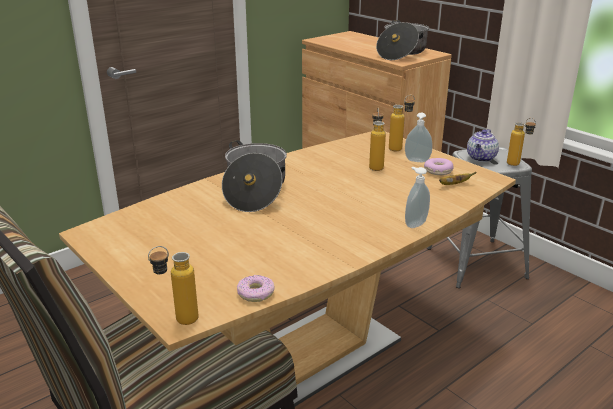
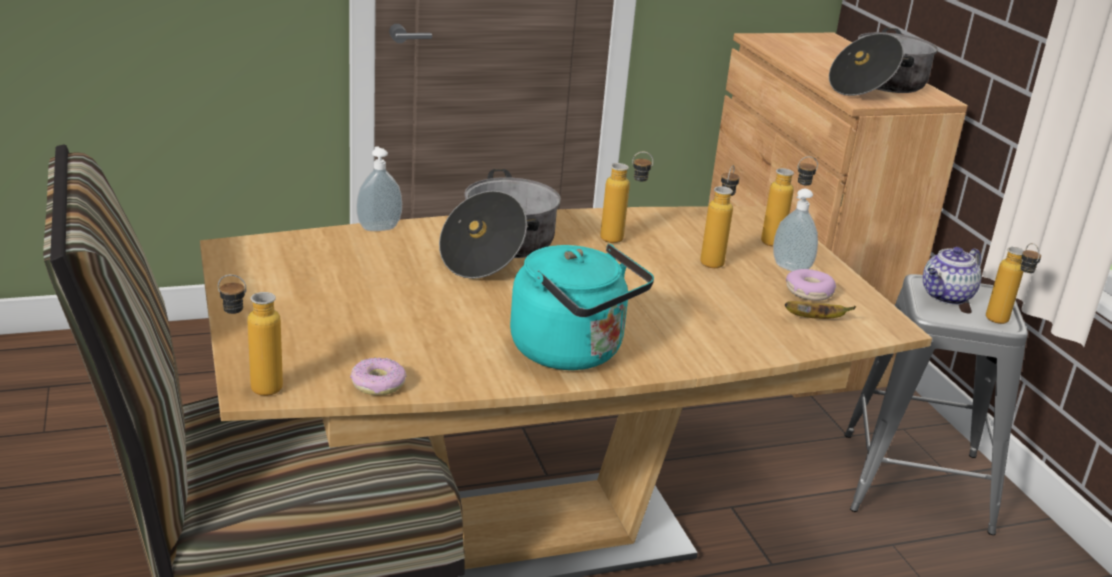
camera: 20 degrees right, 0 degrees up
(317, 167) = (621, 240): none -> bottle
(350, 239) = (573, 352): none -> turquoise kettle
(414, 224) = (691, 358): soap dispenser -> soap dispenser (378, 227)

